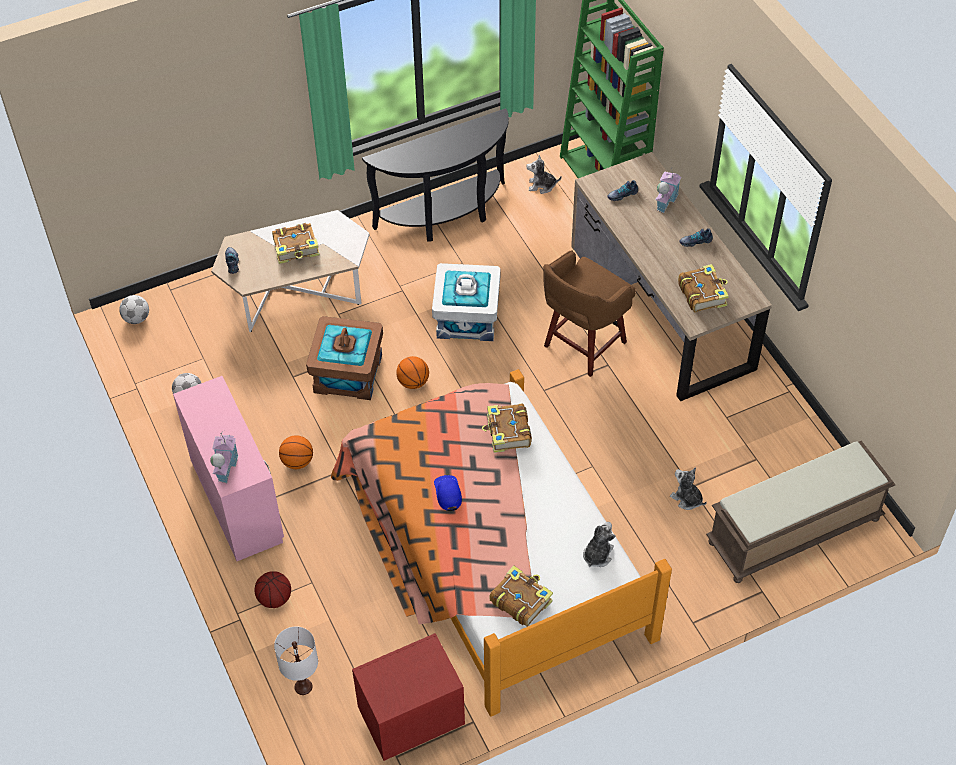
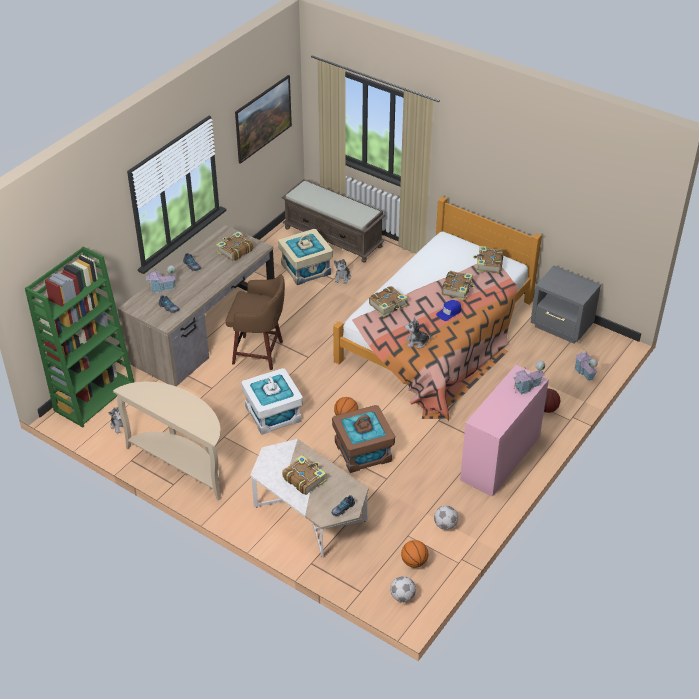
camera: 120 degrees left, 10 degrees down
(297, 462) = (449, 443): basketball -> basketball (414, 562)
(303, 687) = (584, 373): white table lamp -> toy house
(409, 719) = (562, 327): red nightstand -> grey nightstand
(446, 216) = (182, 464): black console table -> beige console table
(489, 528) = (457, 289): none -> book
(597, 555) = (436, 250): plush toy -> plush toy (417, 342)
(732, 464) = (306, 269): none -> beige storage box
(887, 335) = (264, 131): none -> picture

